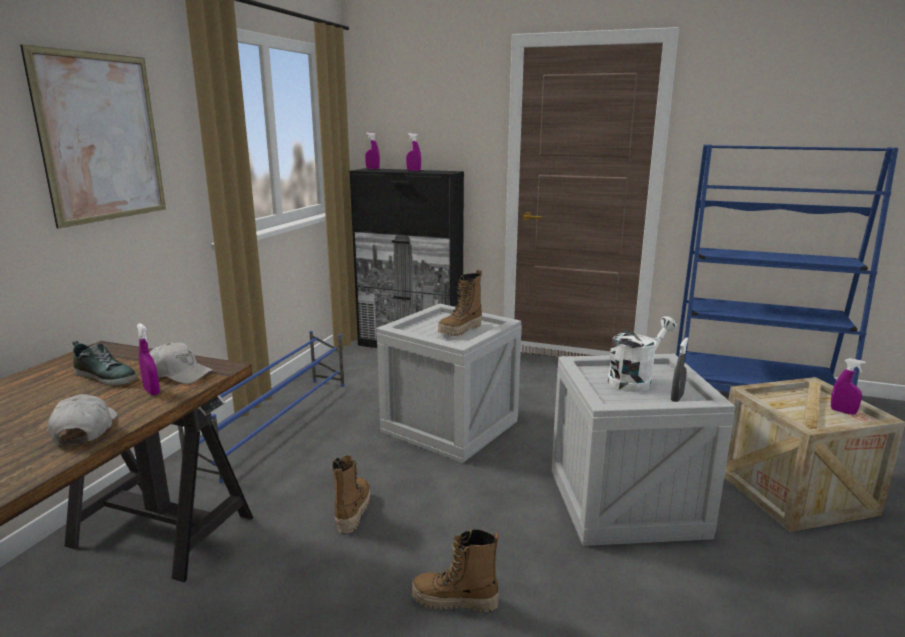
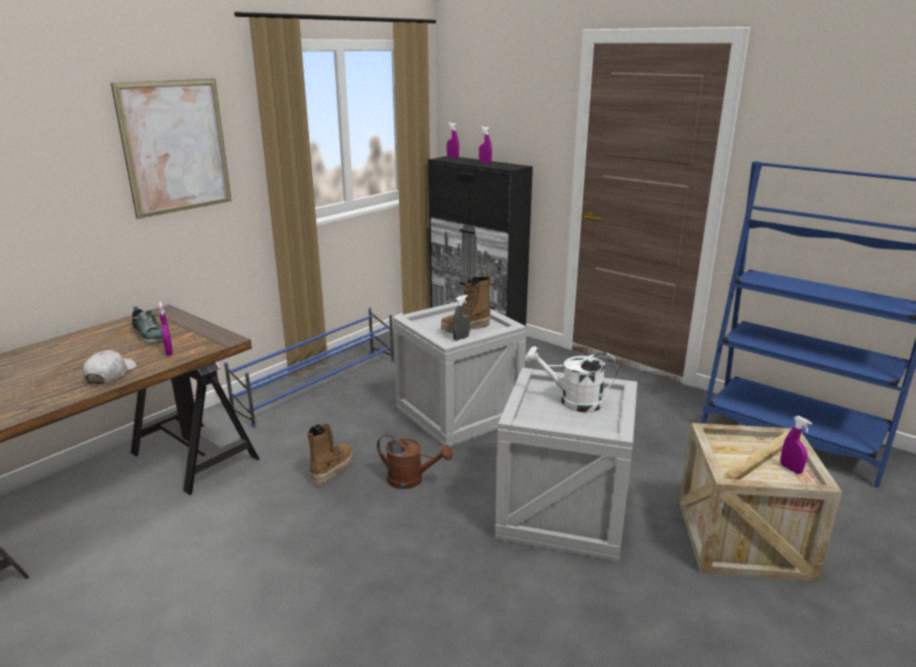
camera: 20 degrees right, 5 degrees up
(179, 374) = (197, 340): white cap -> none
(450, 503) = (411, 480): none -> brown watering can
(455, 601) = (362, 555): boot -> none
(635, 380) = (572, 401): white watering can -> white watering can turned 150 degrees counterclockwise
(677, 398) = (592, 425): grey spray bottle -> grey spray bottle (461, 338)

